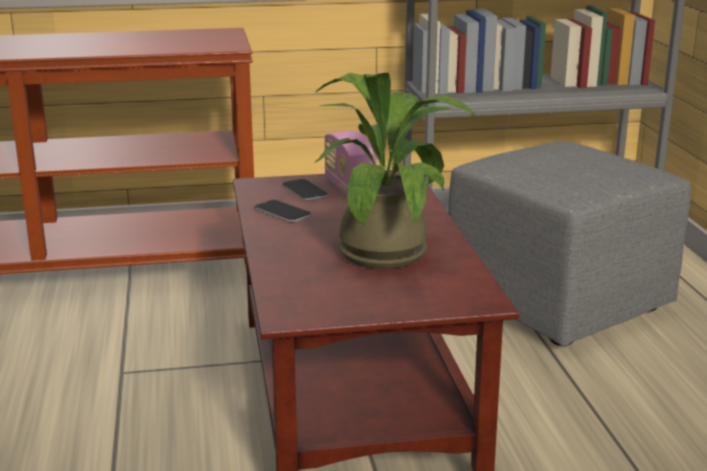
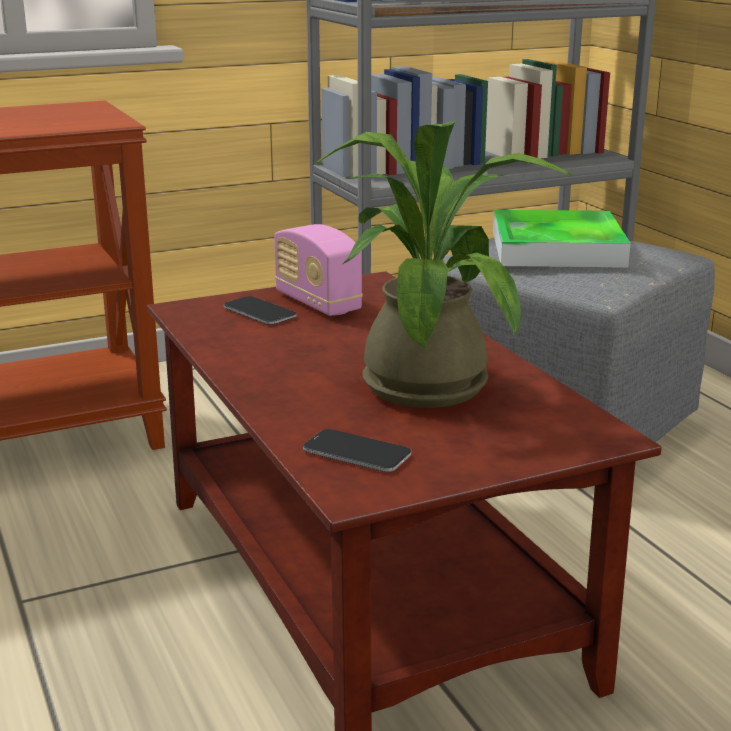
camera: 15 degrees left, 0 degrees up
(282, 212) = (247, 344): phone -> phone (356, 453)
(560, 161) = (557, 248): none -> tray

